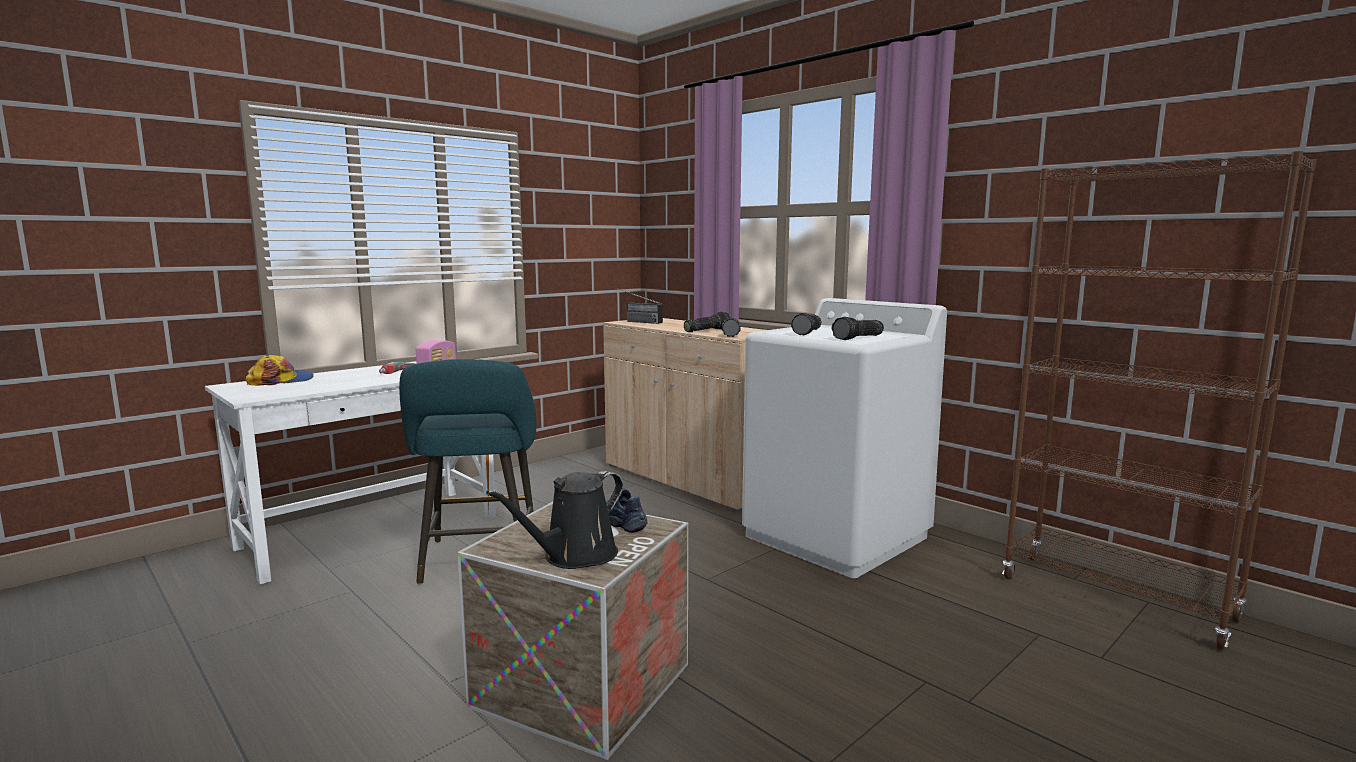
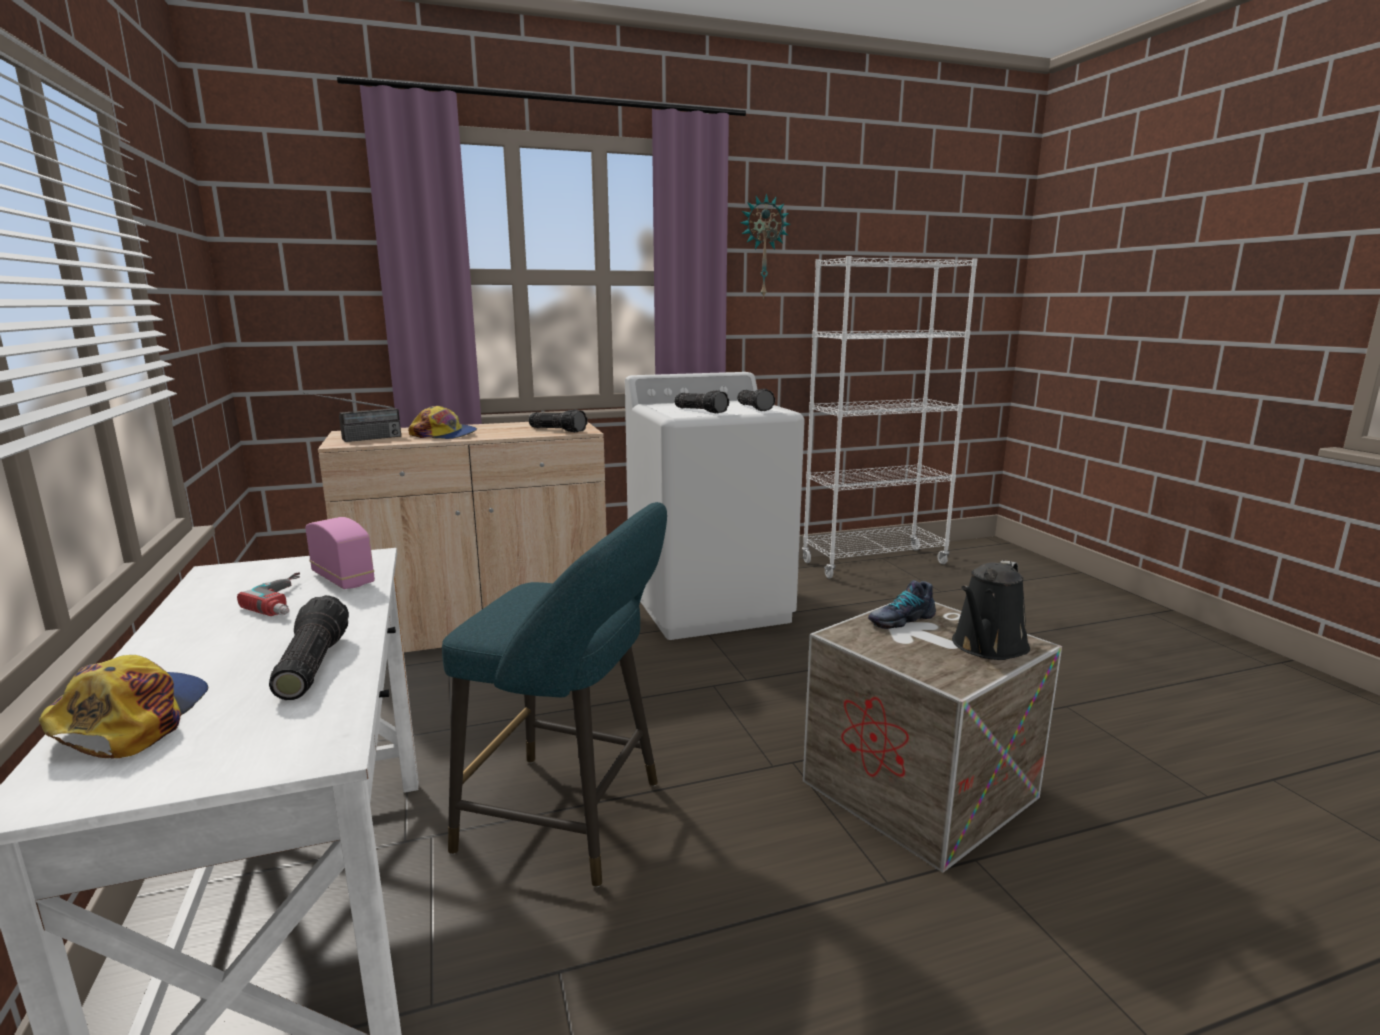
camera: 65 degrees left, 5 degrees up
(574, 556) = (987, 647): black watering can -> black watering can turned 60 degrees clockwise
(674, 326) = (444, 435): none -> cap
(706, 330) = (507, 432): flashlight -> flashlight (309, 666)
(1008, 165) = (763, 247): none -> wall clock
(1116, 599) = (874, 563): brown bookcase -> white bookcase

